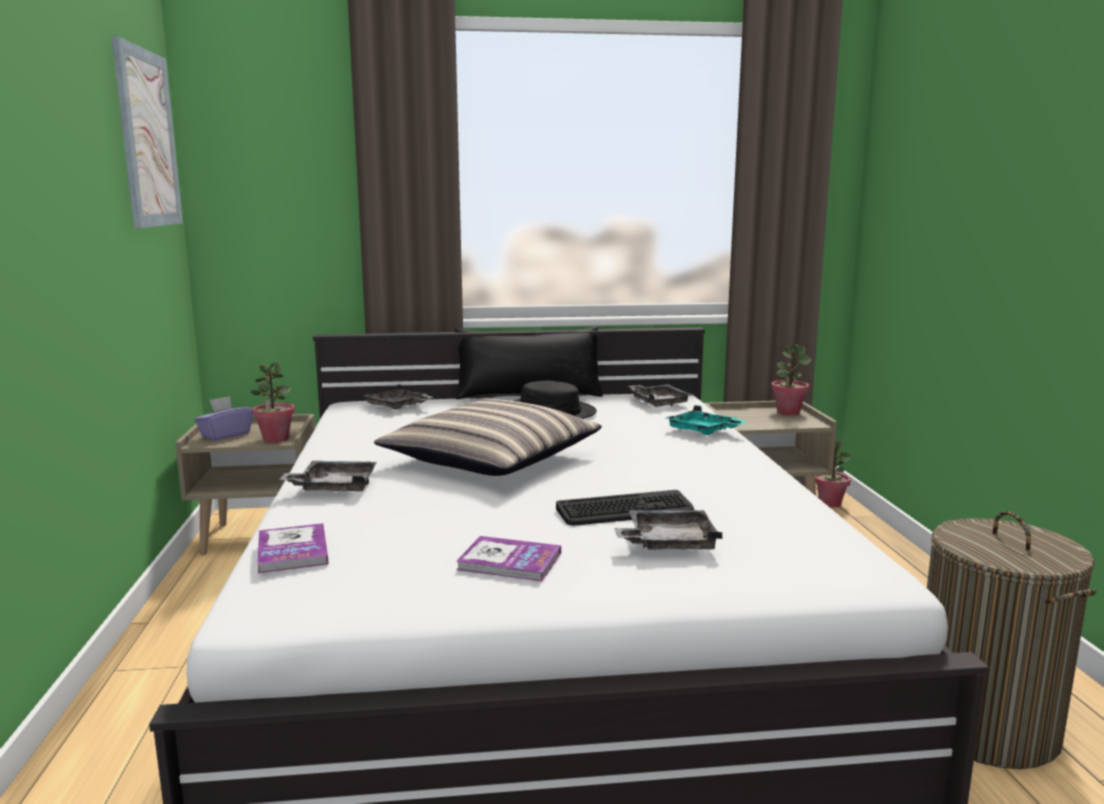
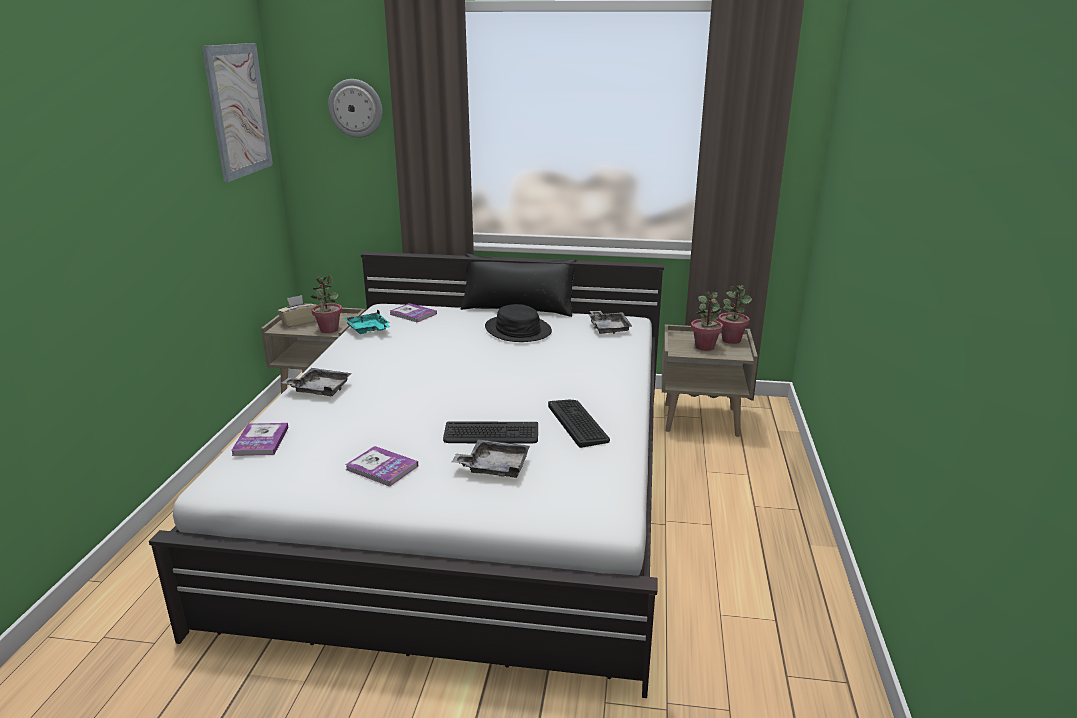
camera: 15 degrees right, 10 degrees up
(225, 435) = (298, 323): purple tissue box -> beige tissue box
(299, 149) = (356, 108): none -> wall clock
(398, 407) = (413, 314): grey tray -> book
(491, 459) = (439, 375): pillow -> none
(703, 431) = (615, 363): turquoise tray -> turquoise tray (368, 330)
(724, 488) = (578, 423): none -> keyboard
(830, 503) = (768, 415): potted plant -> potted plant (705, 347)
(985, 727) = (735, 622): laundry basket -> none

